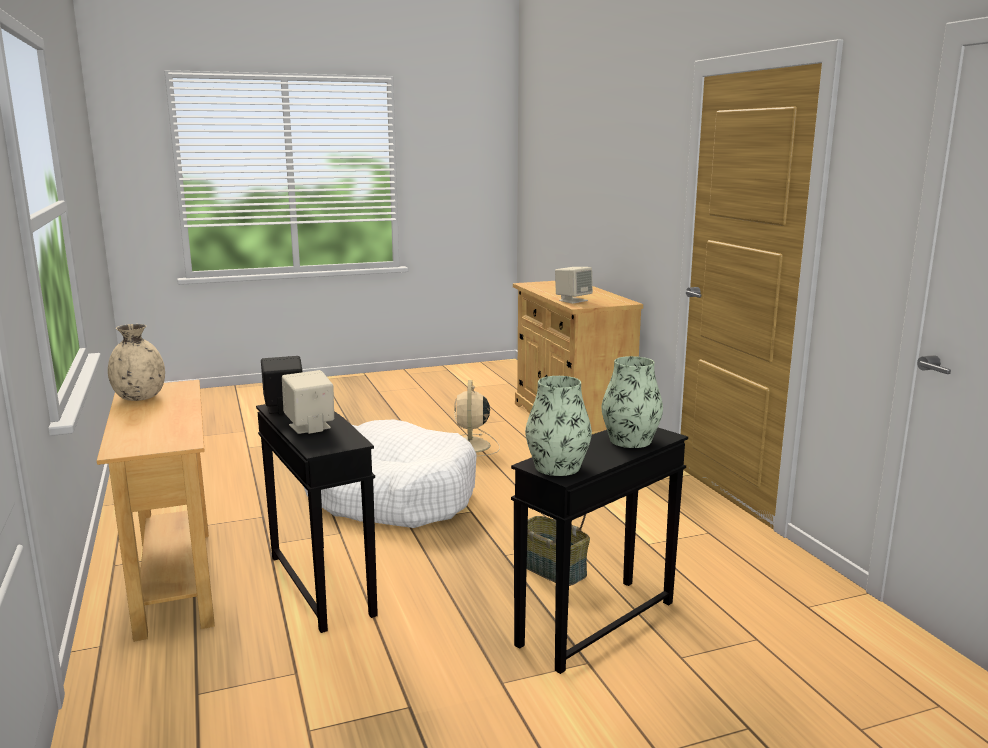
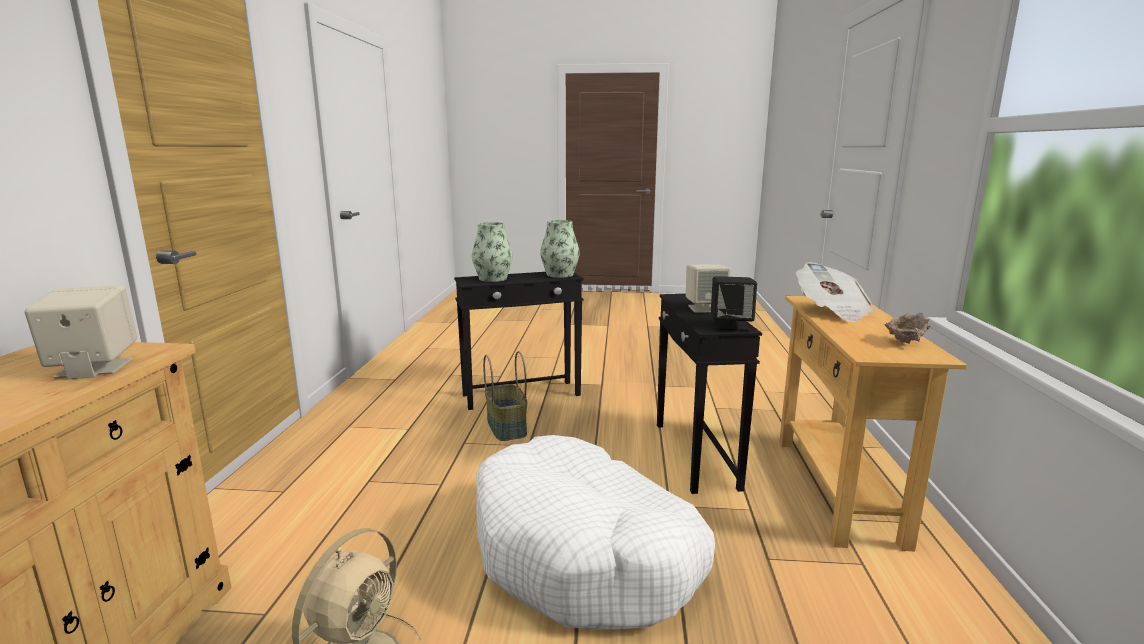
camera: 155 degrees left, 0 degrees up
(139, 397) = (904, 342): beige vase -> beige bowl
(168, 425) = (832, 312): none -> newspaper

